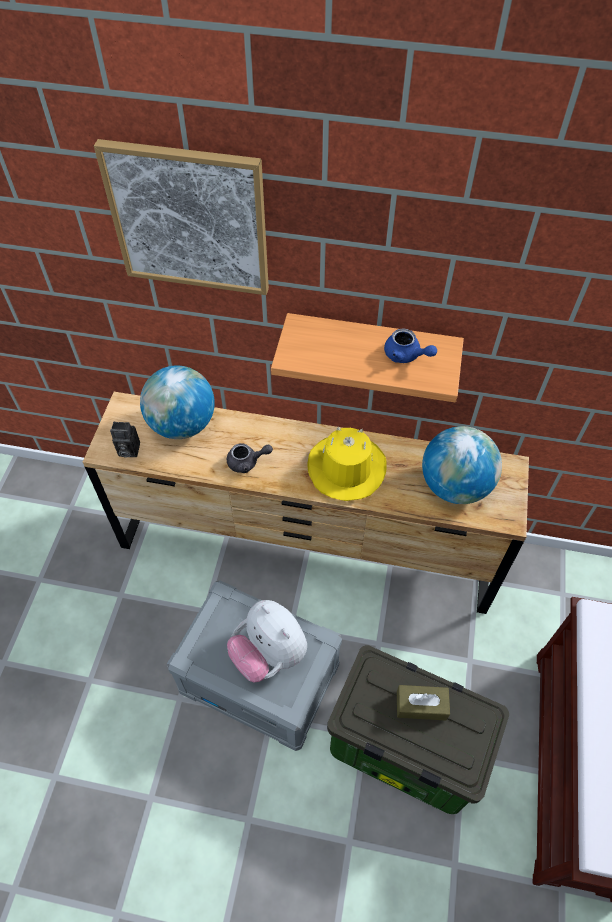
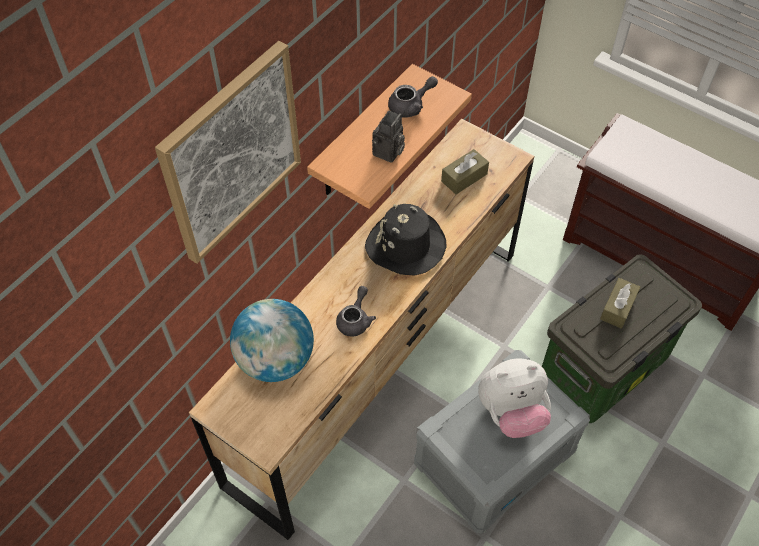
camera: 65 degrees left, 0 degrees up
(127, 450) = (280, 422): camera -> camera (388, 153)
(346, 468) = (405, 245): yellow hat -> black hat
(406, 355) = (411, 106): blue teapot -> grey teapot
(455, 485) = (464, 177): globe -> brown tissue box

